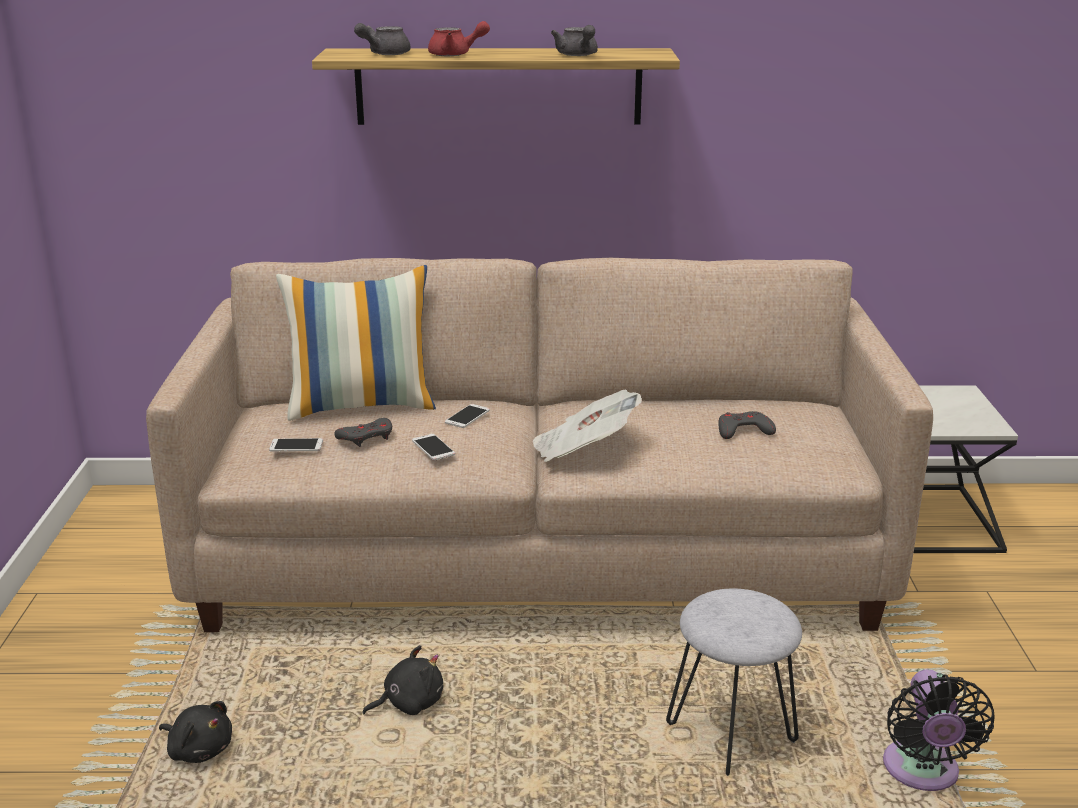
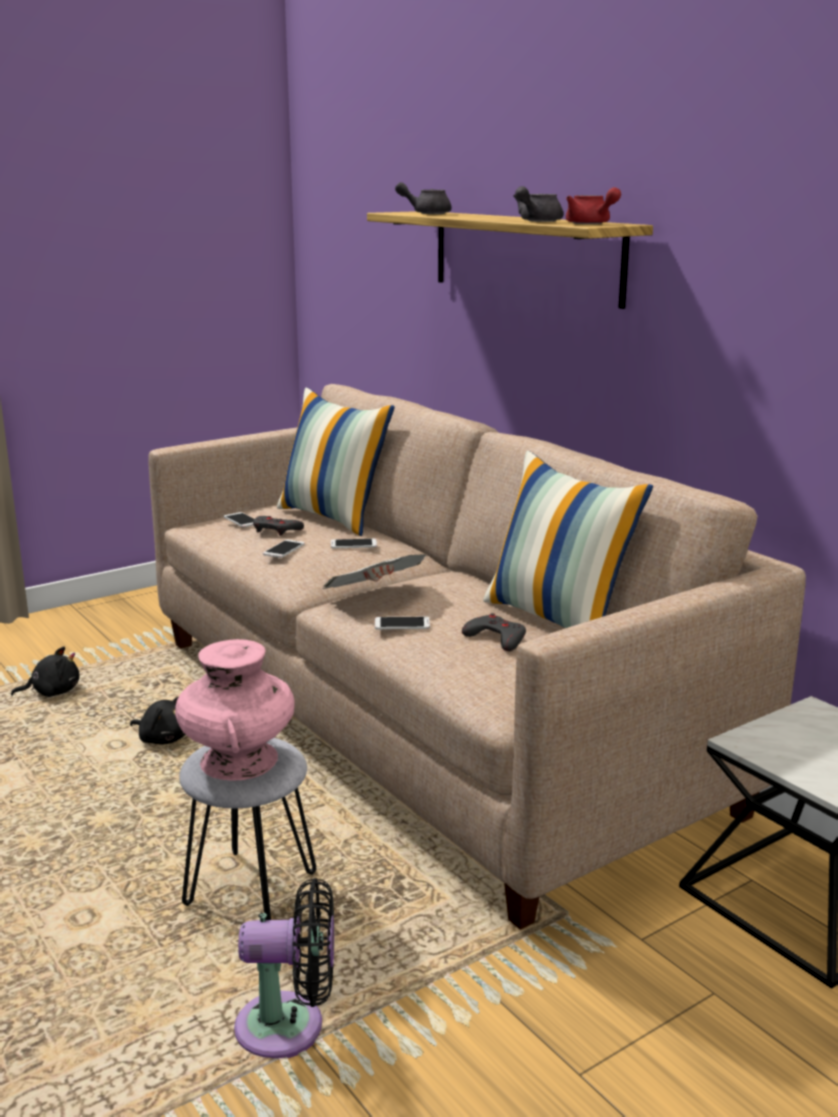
camera: 55 degrees right, 5 degrees down
(199, 749) = (52, 692): black plush toy -> black plush toy turned 105 degrees counterclockwise
(455, 55) = (462, 216): red teapot -> red teapot (591, 224)
(672, 454) = (402, 624): none -> phone
(724, 401) = (558, 619): none -> pillow
(745, 617) = (239, 761): none -> pink vase
(922, 773) = (289, 1026): black fan -> black fan turned 150 degrees counterclockwise

